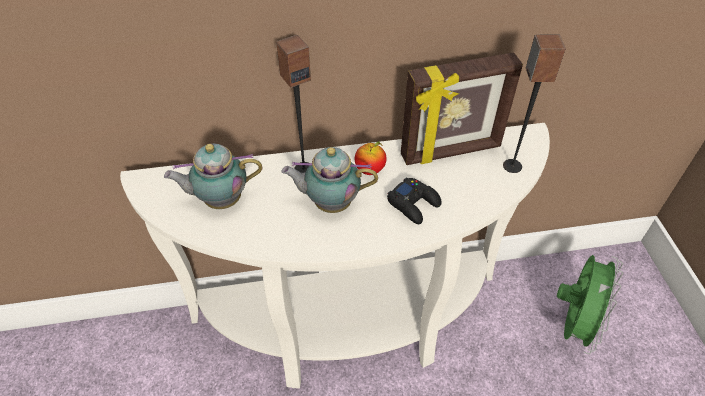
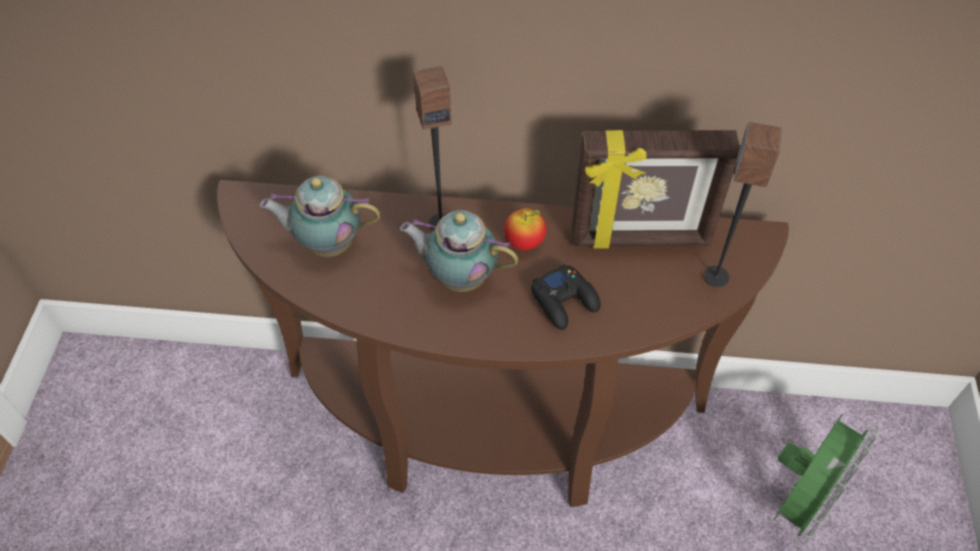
camera: 15 degrees right, 5 degrees up
(351, 329) = (491, 433): white console table -> brown console table

